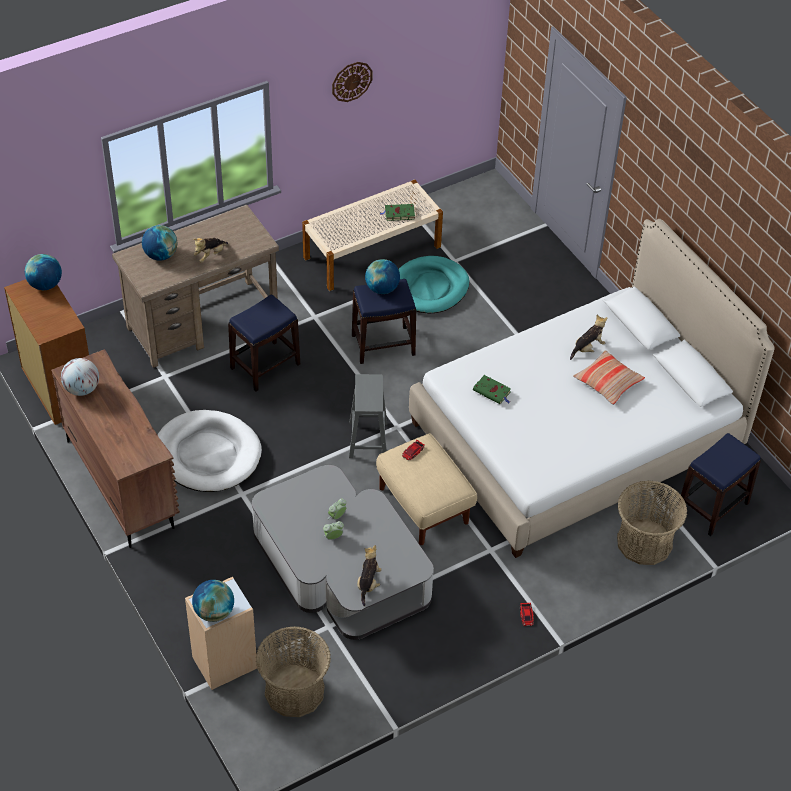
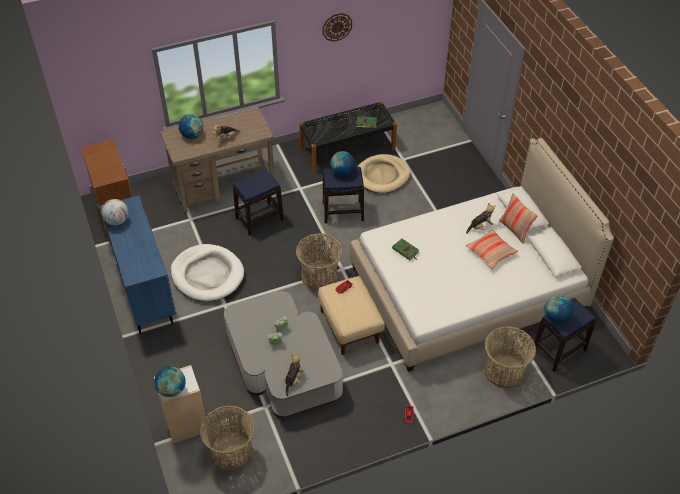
camera: 10 degrees right, 0 degrees up
(45, 285) = (108, 148): globe -> globe (556, 317)
(121, 483) = (144, 289): brown dresser -> blue dresser
(367, 439) = (319, 275): grey stool -> basket
(372, 252) = (347, 148): beige bench -> black bench
(429, 288) = (382, 176): turquoise dog bed -> beige dog bed
(635, 348) = (515, 230): none -> pillow

